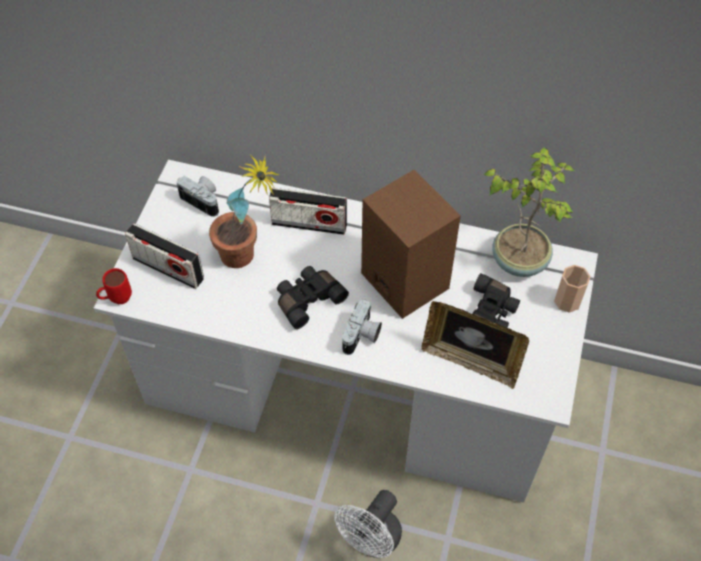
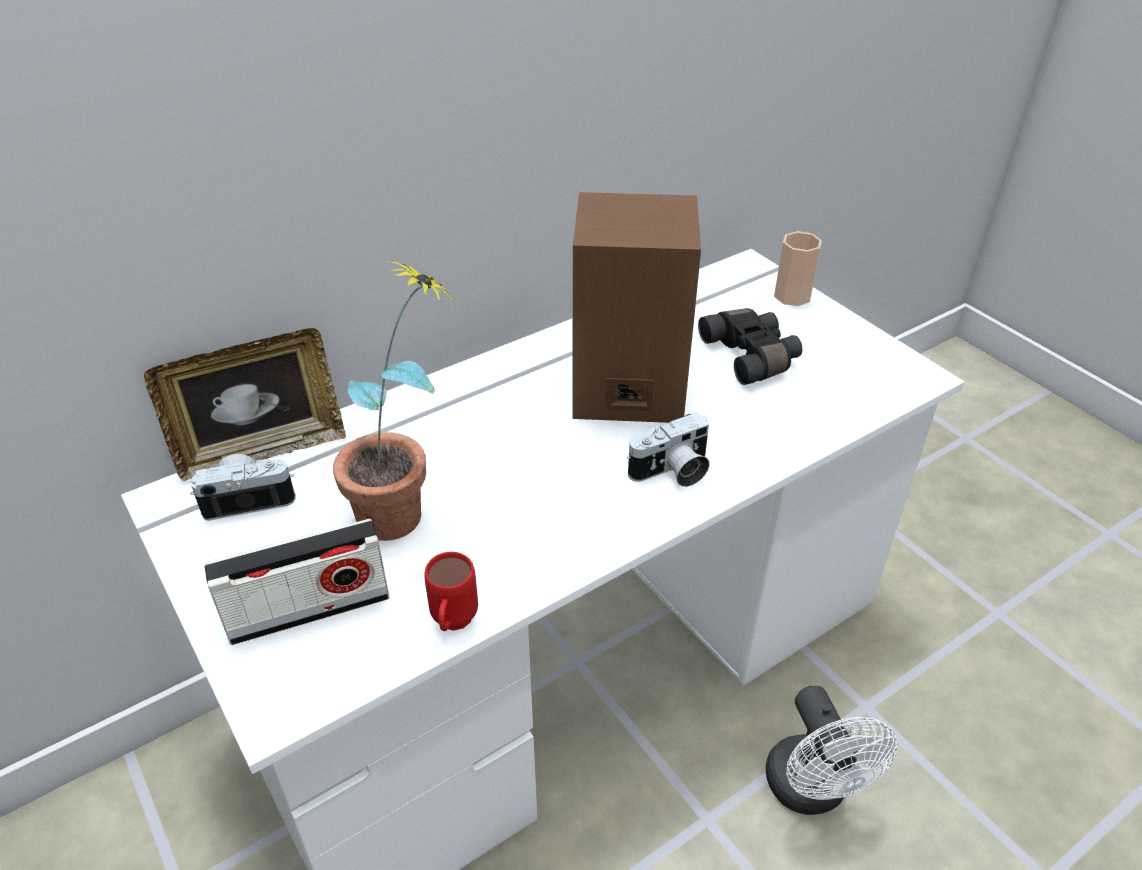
camera: 50 degrees left, 15 degrees down
(116, 299) = (277, 718): red mug -> red mug (452, 625)
(308, 299) = (555, 489): black binoculars -> none
(309, 224) = (437, 420): radio -> none
(362, 336) = (672, 472): camera -> camera turned 90 degrees clockwise
(470, 361) = (805, 403): picture frame -> picture frame (262, 450)
(519, 259) = (700, 296): potted plant -> none

